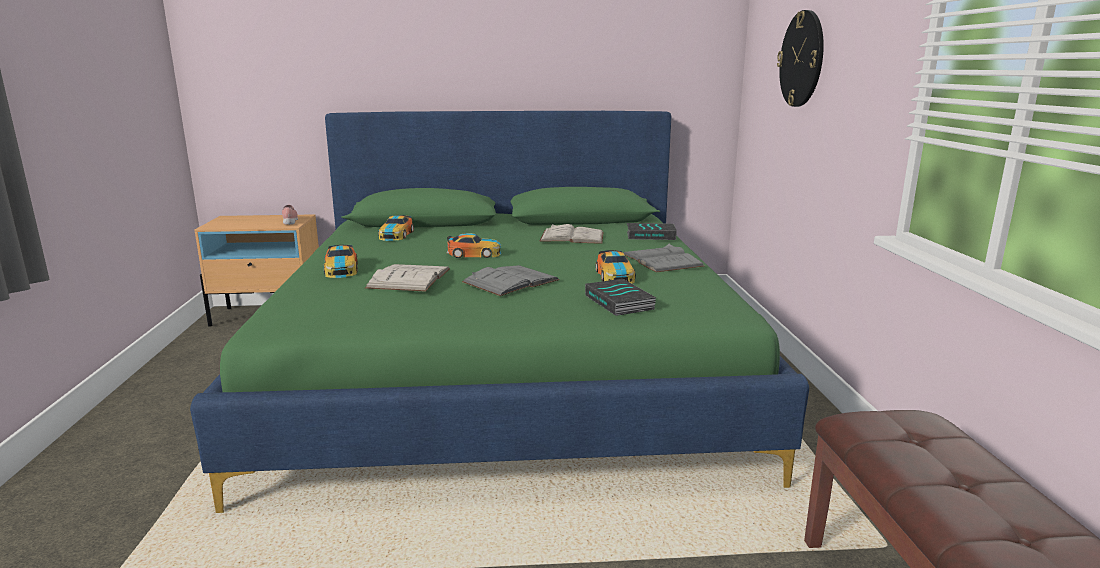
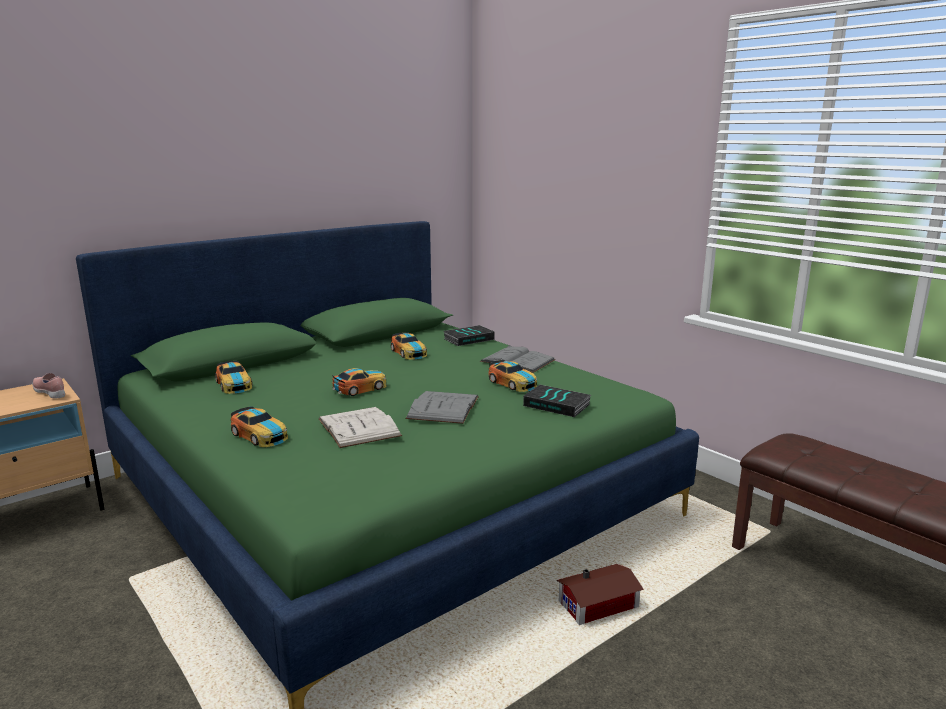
camera: 35 degrees left, 0 degrees up
(568, 533) = (601, 606): none -> toy house
(572, 237) = (409, 352): white book -> toy car
(802, 59) = (562, 177): wall clock -> none

